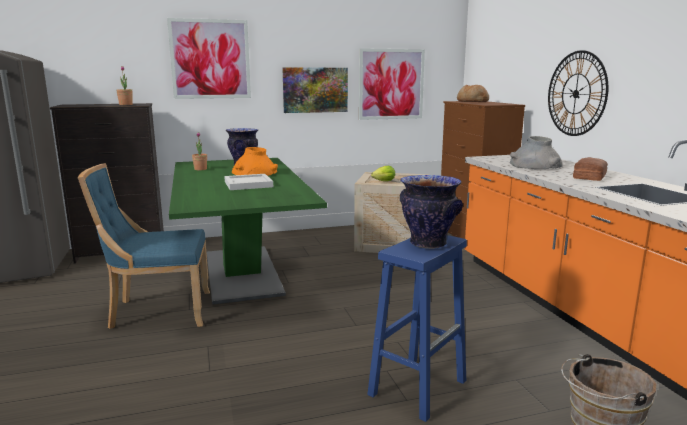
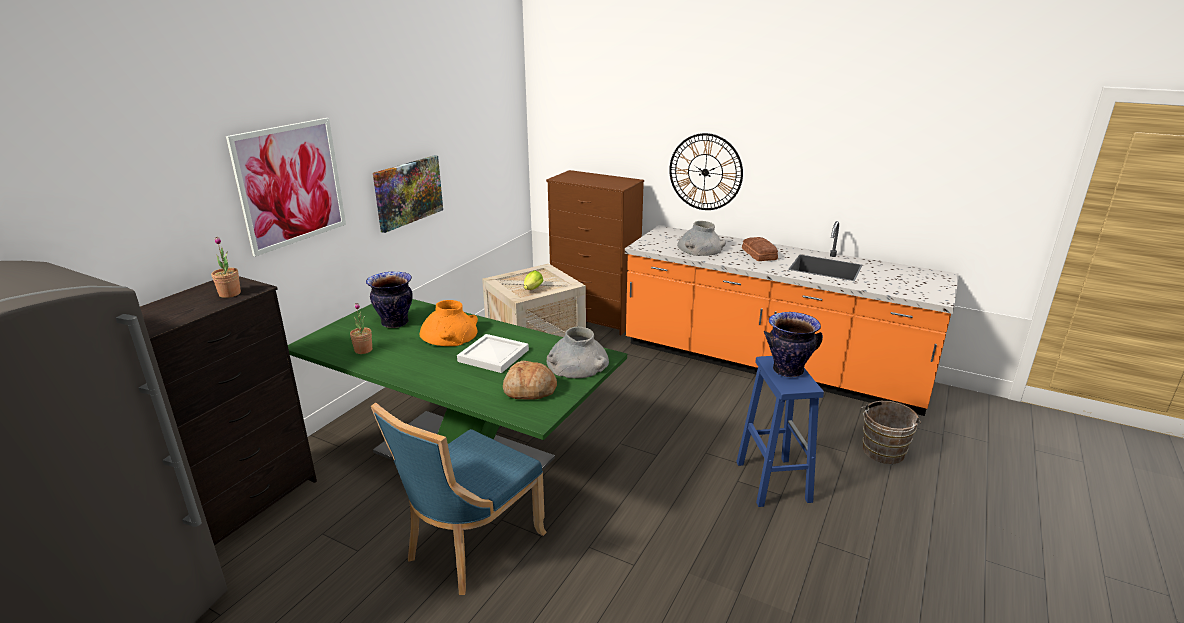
camera: 45 degrees left, 10 degrees up
(281, 198) = (578, 363): none -> grey vase
(391, 84) = (474, 164): picture -> none
(472, 101) = (579, 177): bread -> bread (529, 390)

